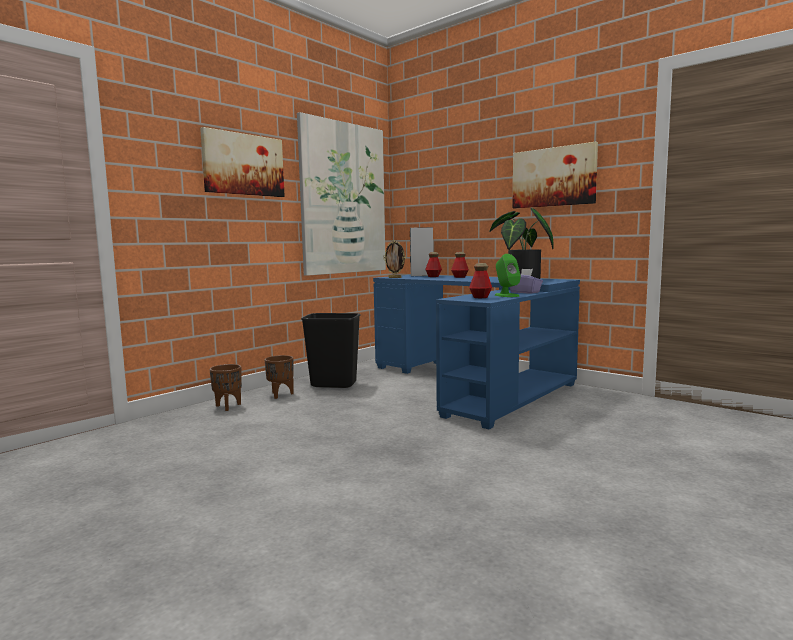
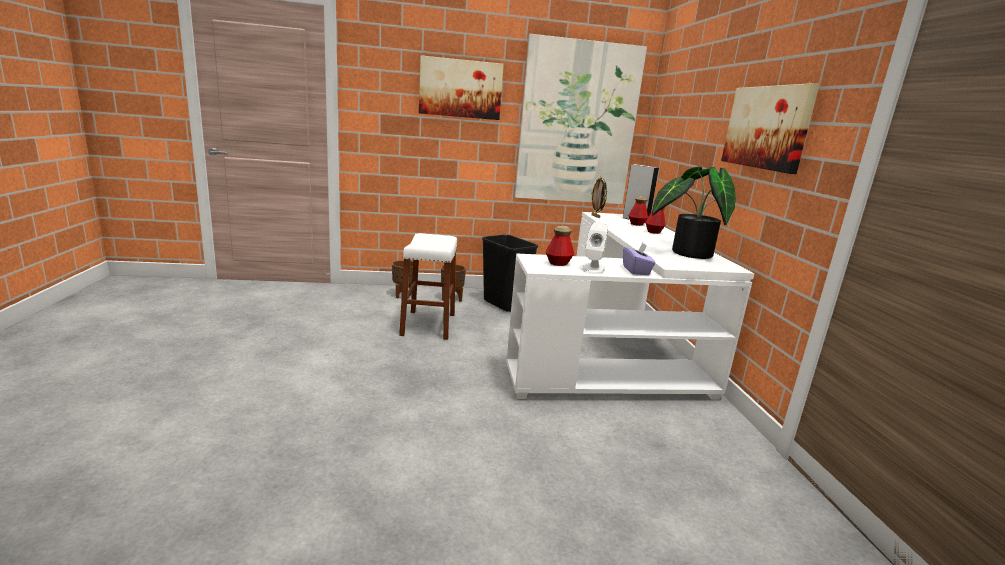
camera: 40 degrees right, 10 degrees up
(309, 416) = (428, 324): none -> white stool
(474, 383) = (617, 352): blue desk -> white desk
(506, 295) = (593, 269): green speaker -> white speaker

